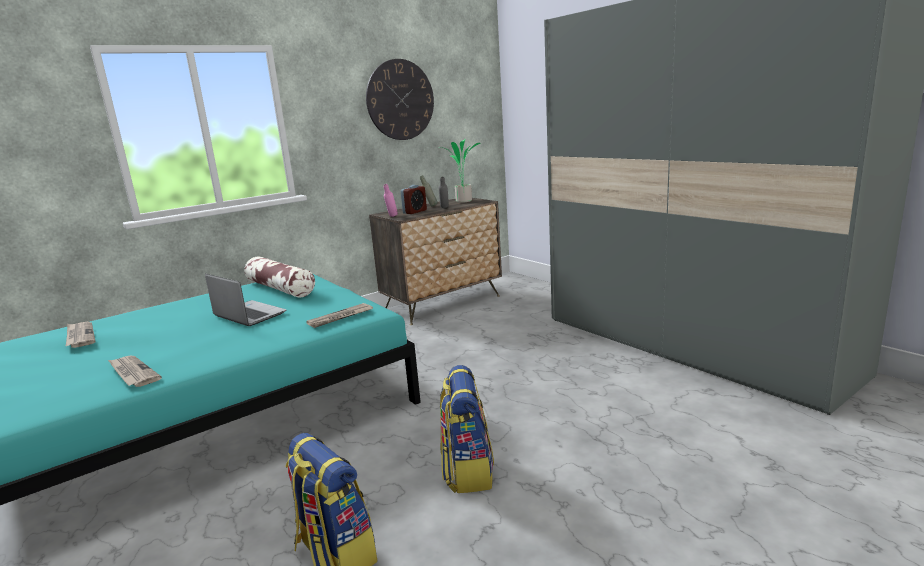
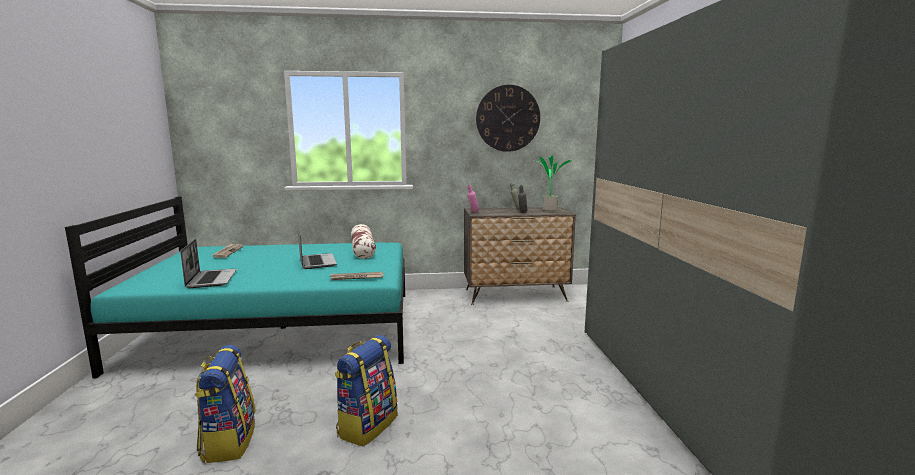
camera: 30 degrees right, 5 degrees down
(133, 373) = (211, 279): newspaper -> laptop
(415, 212) = (496, 211): alarm clock -> none

